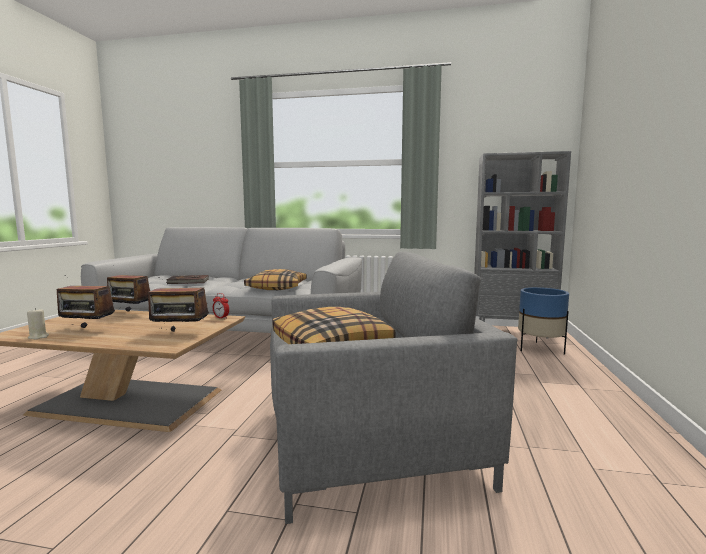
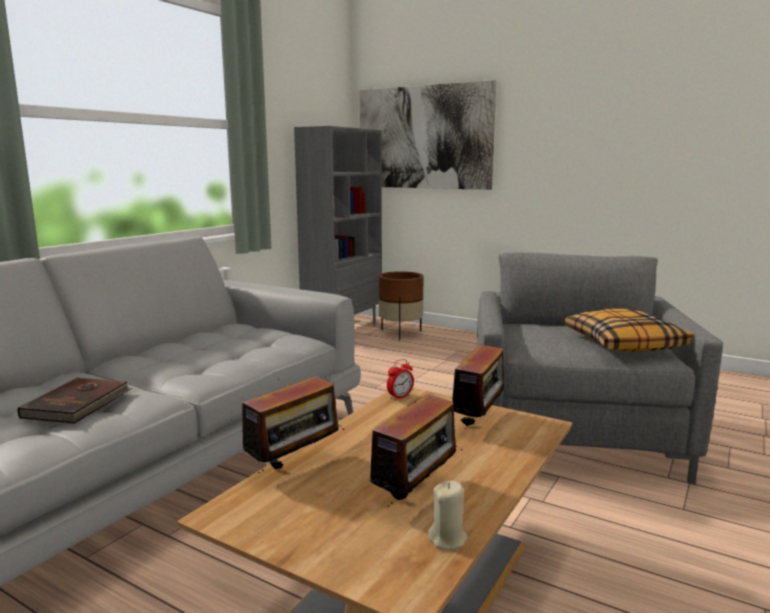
camera: 70 degrees left, 5 degrees up
(277, 287) = (254, 349): pillow -> none
(540, 349) = (400, 333): blue planter -> brown planter
(606, 152) = (424, 137): none -> picture

